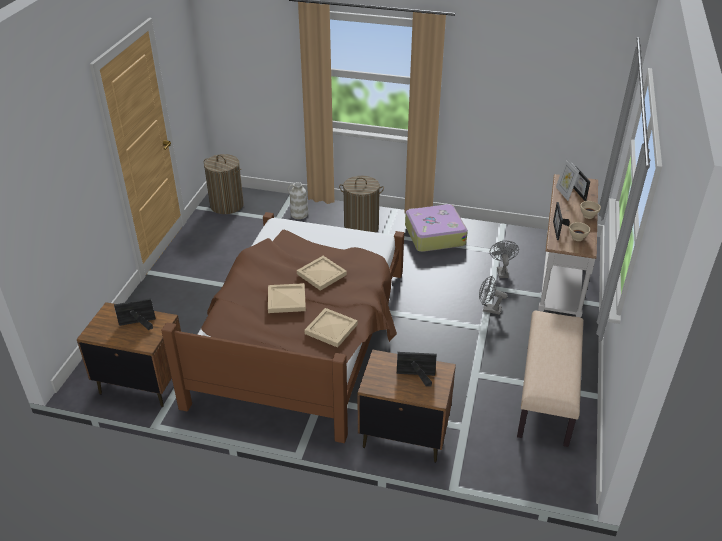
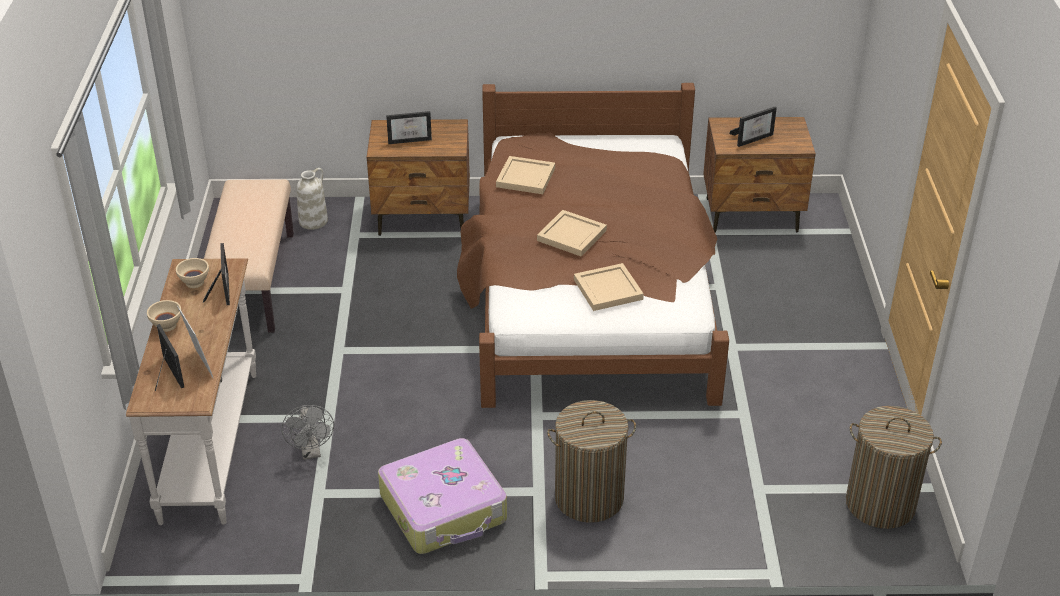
camera: 165 degrees right, 0 degrees up
(286, 300) = (599, 197): beige tray -> beige tray (608, 289)
(299, 214) = (725, 508): white vase -> white vase (313, 221)
(488, 309) = (332, 379): grey fan -> none

